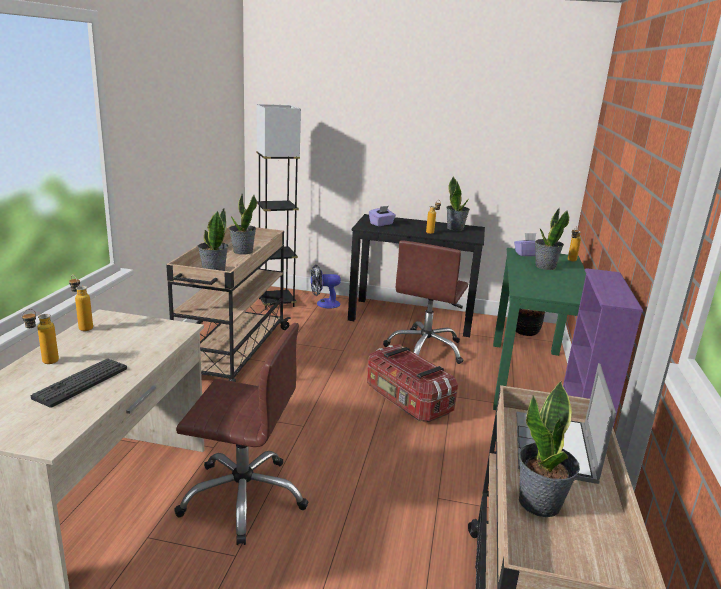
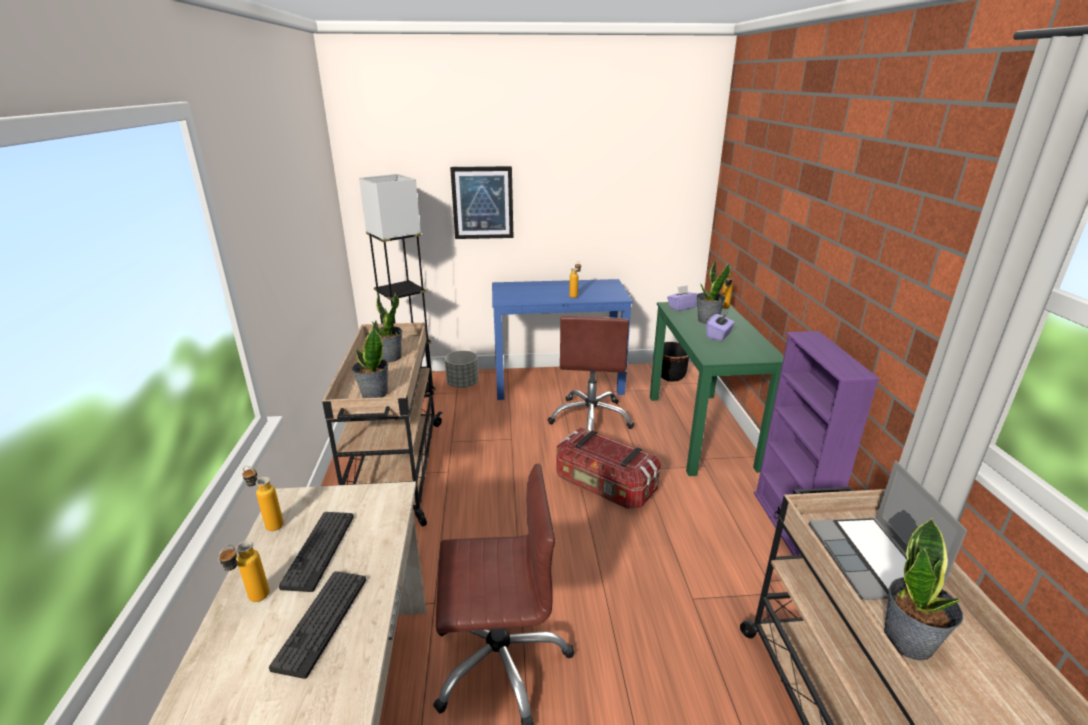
camera: 15 degrees left, 5 degrees up
(106, 347) = (319, 550): none -> keyboard
(324, 304) = (463, 384): fan -> grey planter
(364, 139) = (482, 203): none -> picture
(381, 224) = (518, 293): purple tissue box -> purple tissue box (719, 335)
(412, 317) = (558, 382): black desk -> blue desk
(455, 228) = (593, 286): potted plant -> none

